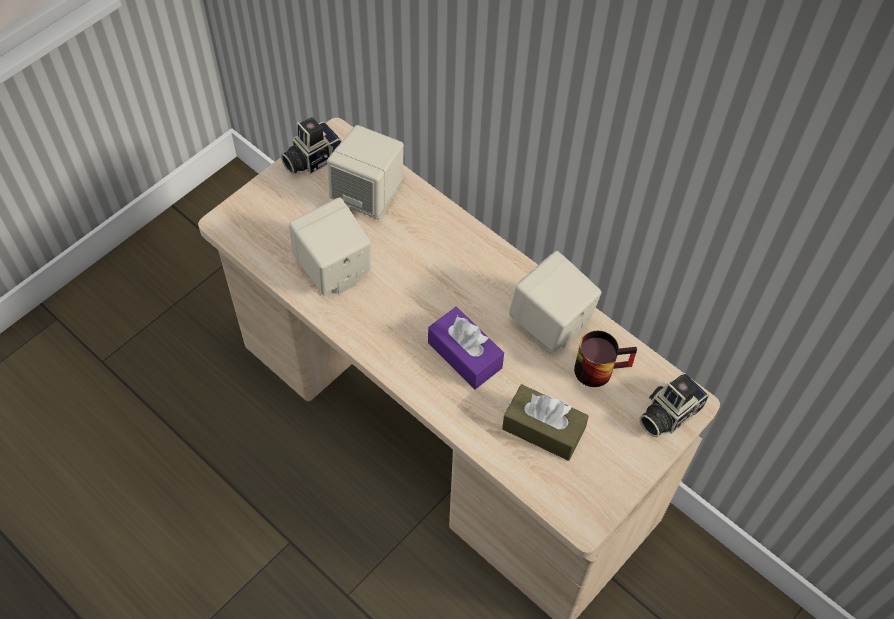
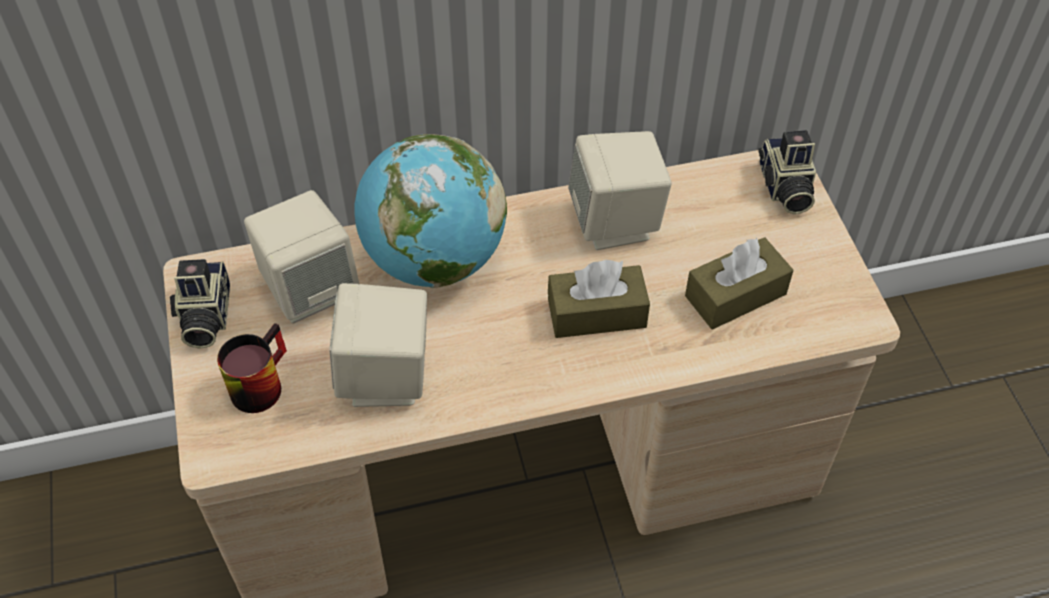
camera: 55 degrees left, 5 degrees down
(439, 244) = (434, 260): none -> globe
(465, 355) = (596, 313): purple tissue box -> brown tissue box
(599, 366) = (694, 210): mug -> mug (257, 382)

